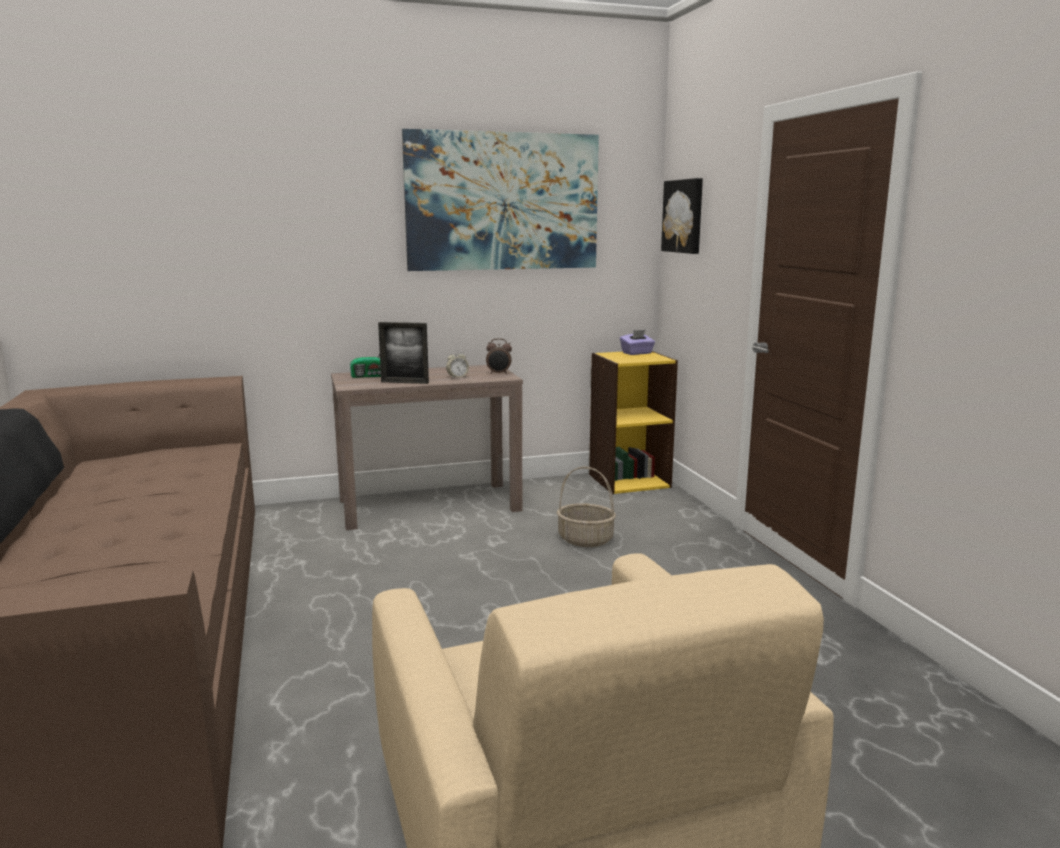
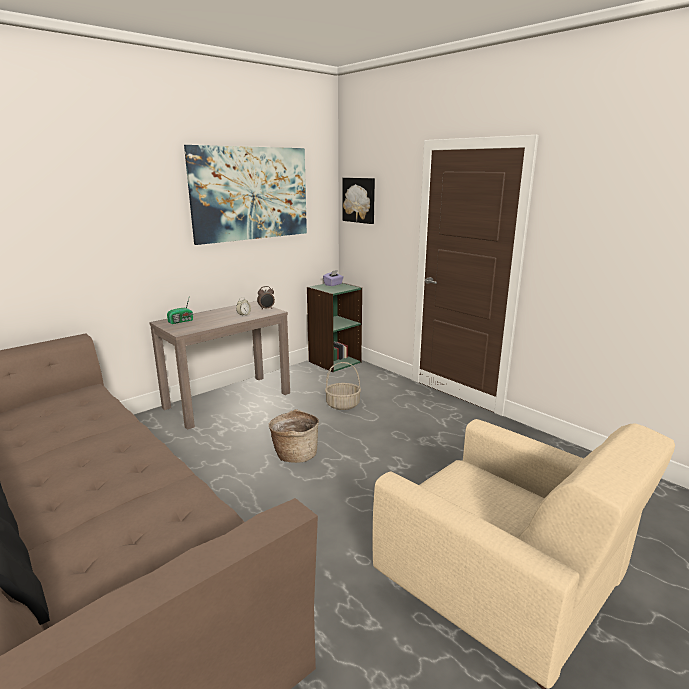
camera: 25 degrees left, 5 degrees up
(404, 382) = (214, 323): picture frame -> none
(453, 589) = (295, 454): none -> basket
(629, 480) = (334, 361): yellow bookcase -> green bookcase

